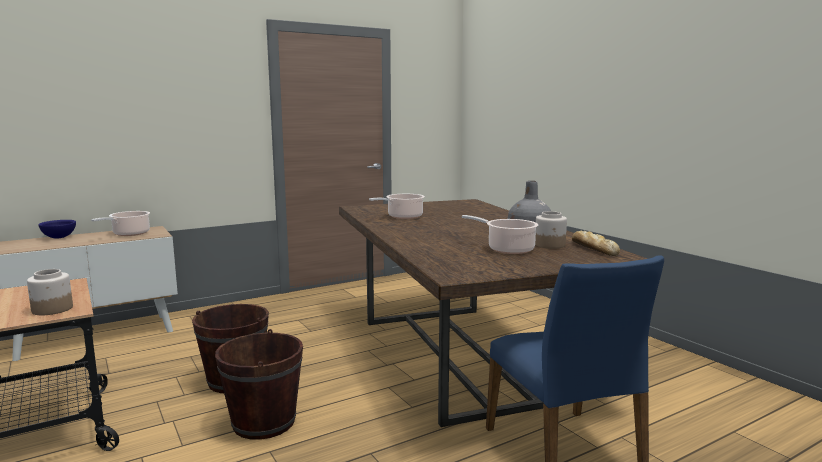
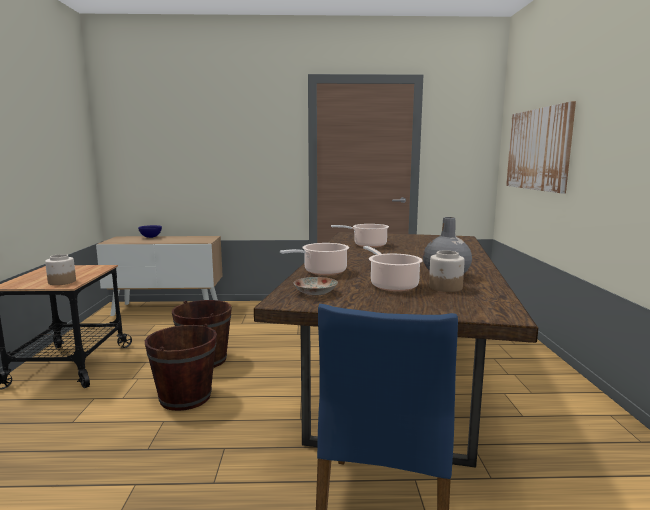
camera: 30 degrees right, 0 degrees up
(129, 234) = (190, 239): cooking pot -> cooking pot (322, 272)
(462, 265) = (315, 293): none -> plate
(516, 112) = (538, 149): none -> picture
(593, 248) = (486, 298): bread -> none

